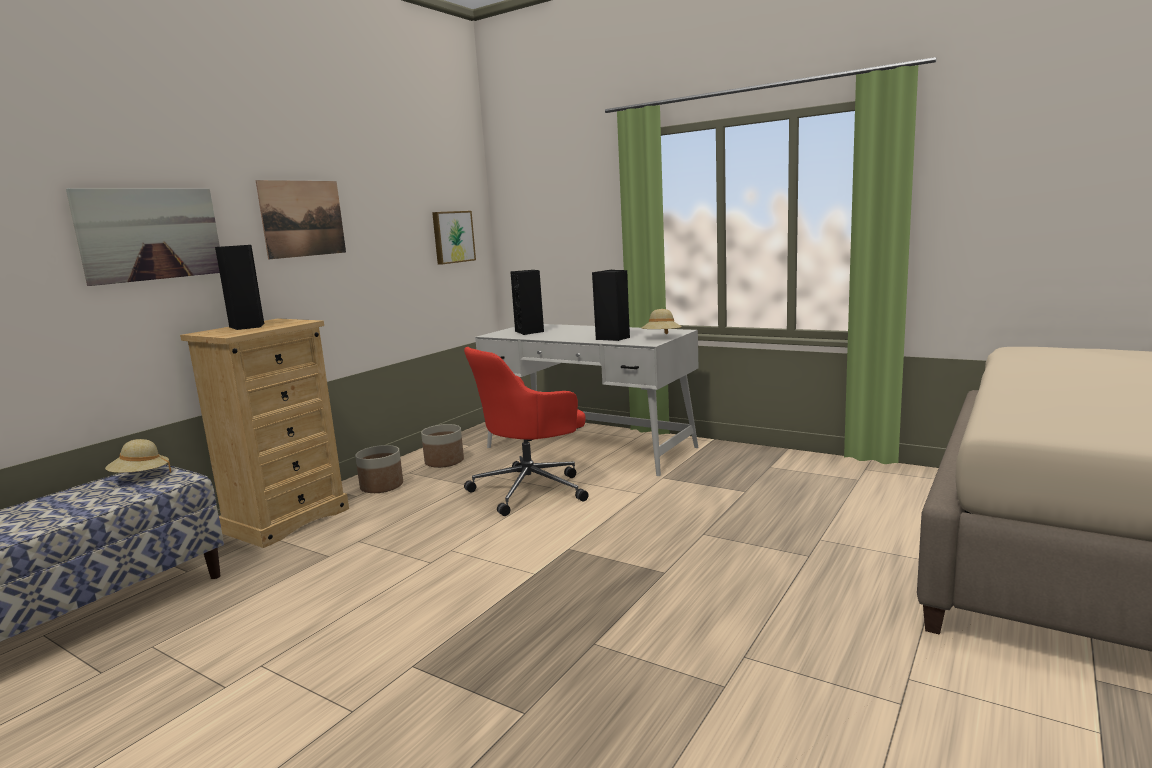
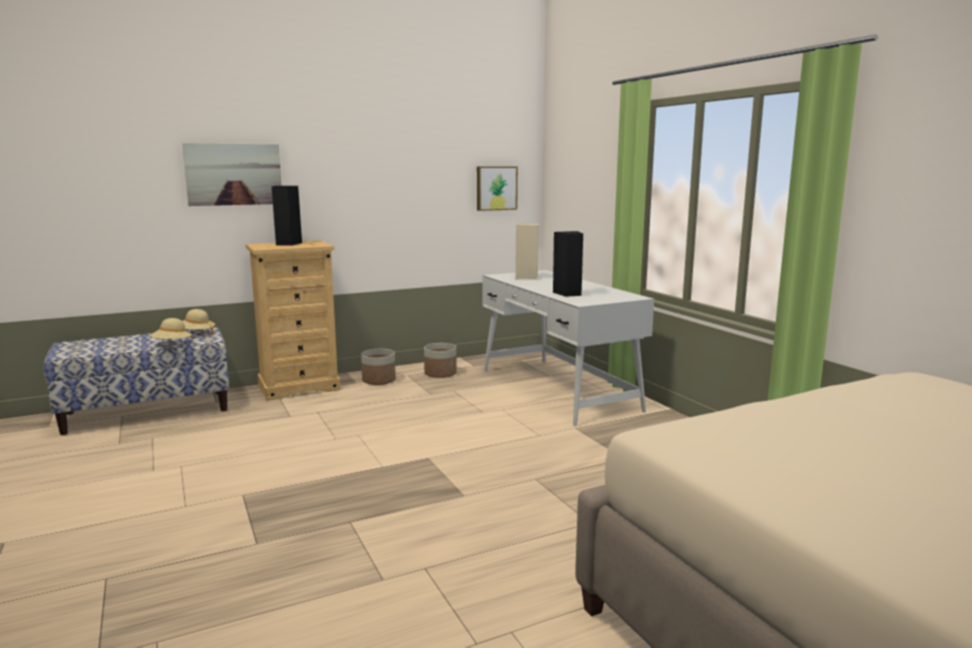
camera: 30 degrees right, 0 degrees up
(303, 218) = (352, 167): picture -> none
(530, 332) = (526, 278): black speaker -> beige speaker
(531, 489) = (466, 409): red office chair -> none
(661, 337) = (604, 300): beige hat -> beige hat (172, 344)

